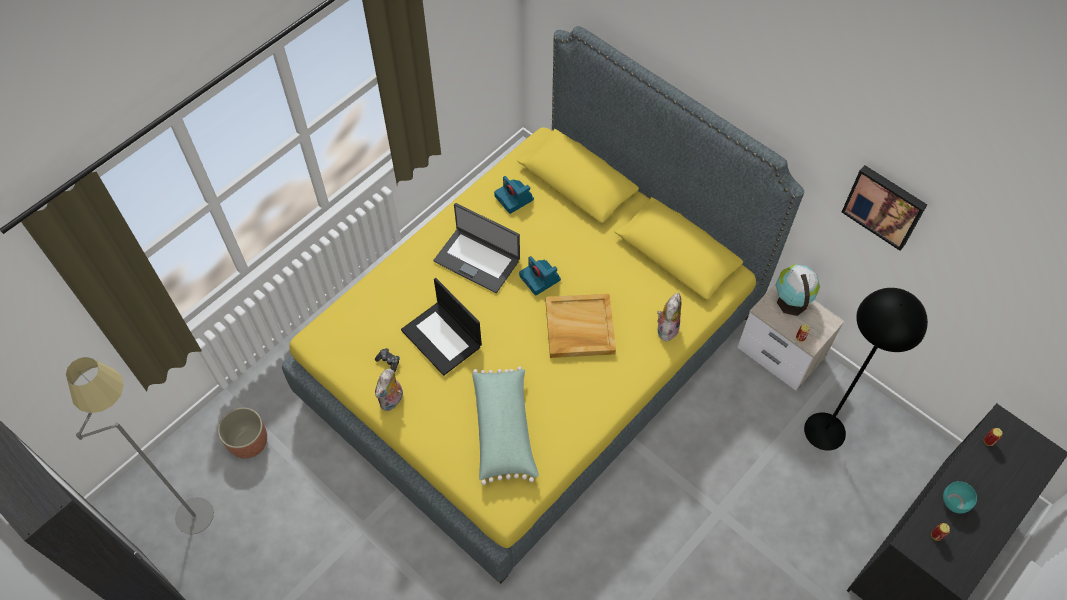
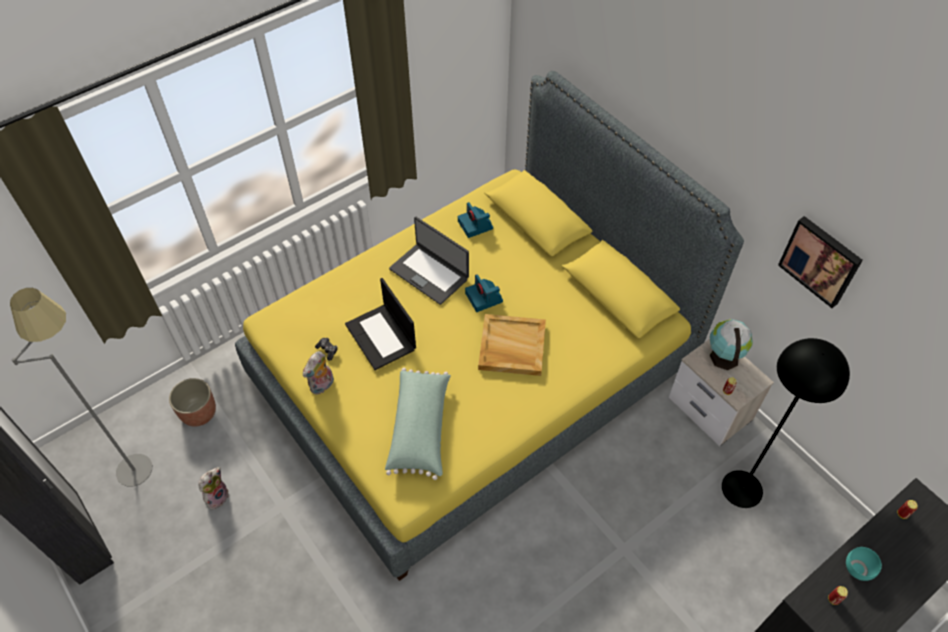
camera: 10 degrees right, 5 degrees down
(666, 328) = (595, 359): plush toy -> plush toy (217, 496)

